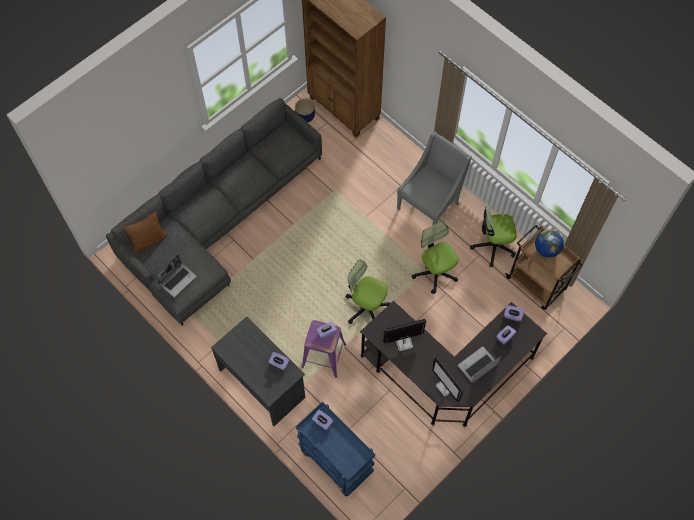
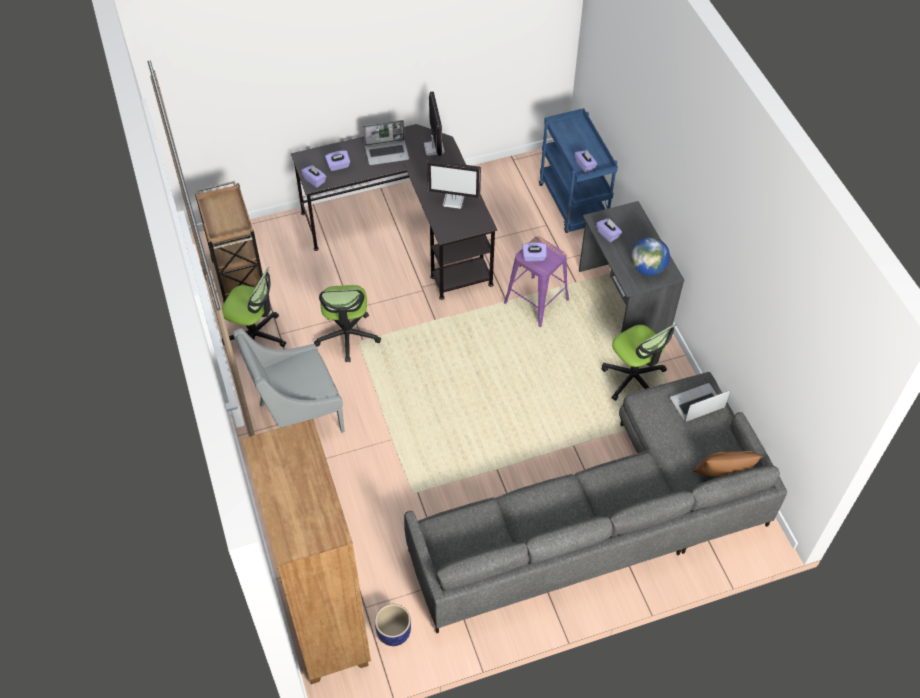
camera: 155 degrees left, 10 degrees down
(366, 307) = (456, 331): office chair -> office chair (633, 378)
(546, 249) = (223, 221): globe -> globe (647, 268)

